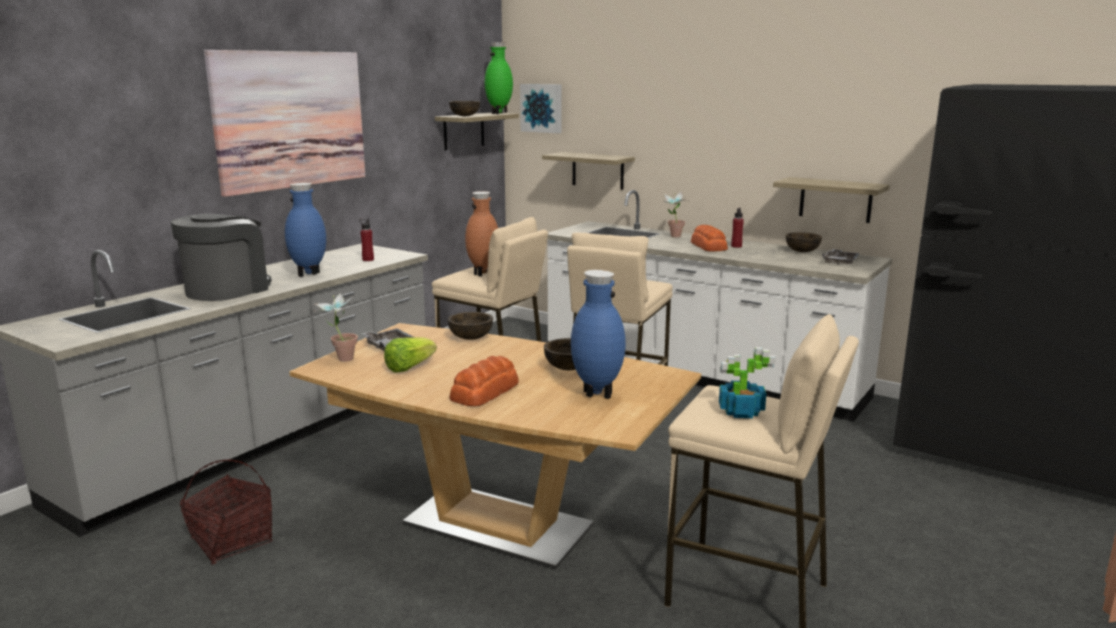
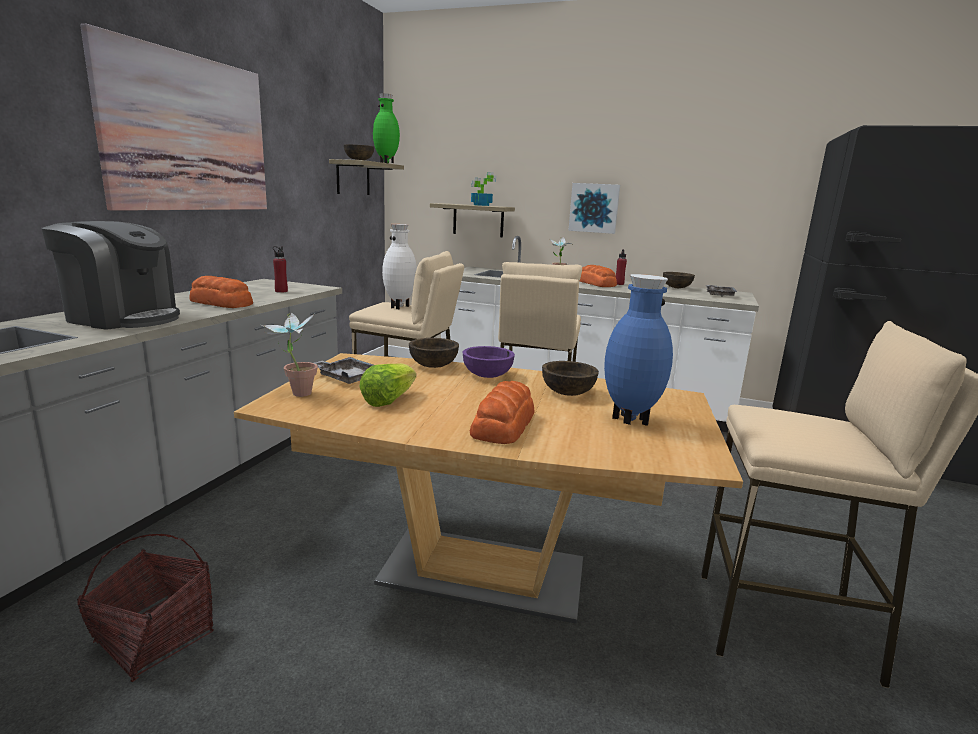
camera: 15 degrees left, 0 degrees up
(227, 290) = (123, 318): coffee machine -> coffee machine turned 90 degrees clockwise
(309, 274) = (221, 303): blue vase -> bread
(484, 274) = (400, 307): brown vase -> white vase
(511, 349) = (487, 375): none -> purple bowl
(542, 108) = (424, 162): picture -> picture (594, 208)
(740, 411) = (810, 431): potted plant -> potted plant (481, 205)
(835, 200) = (701, 243): shelf -> none

